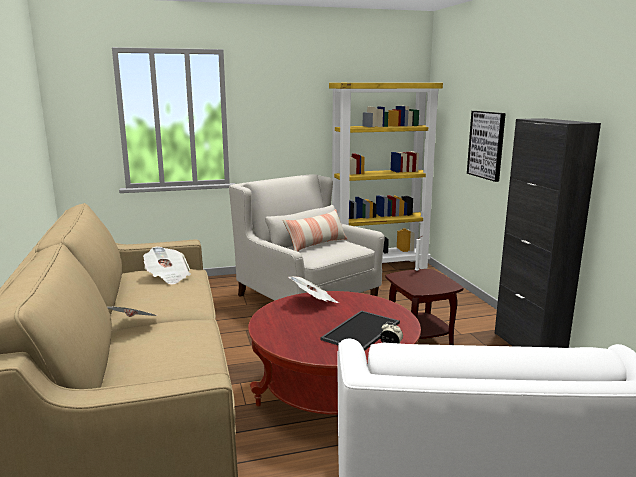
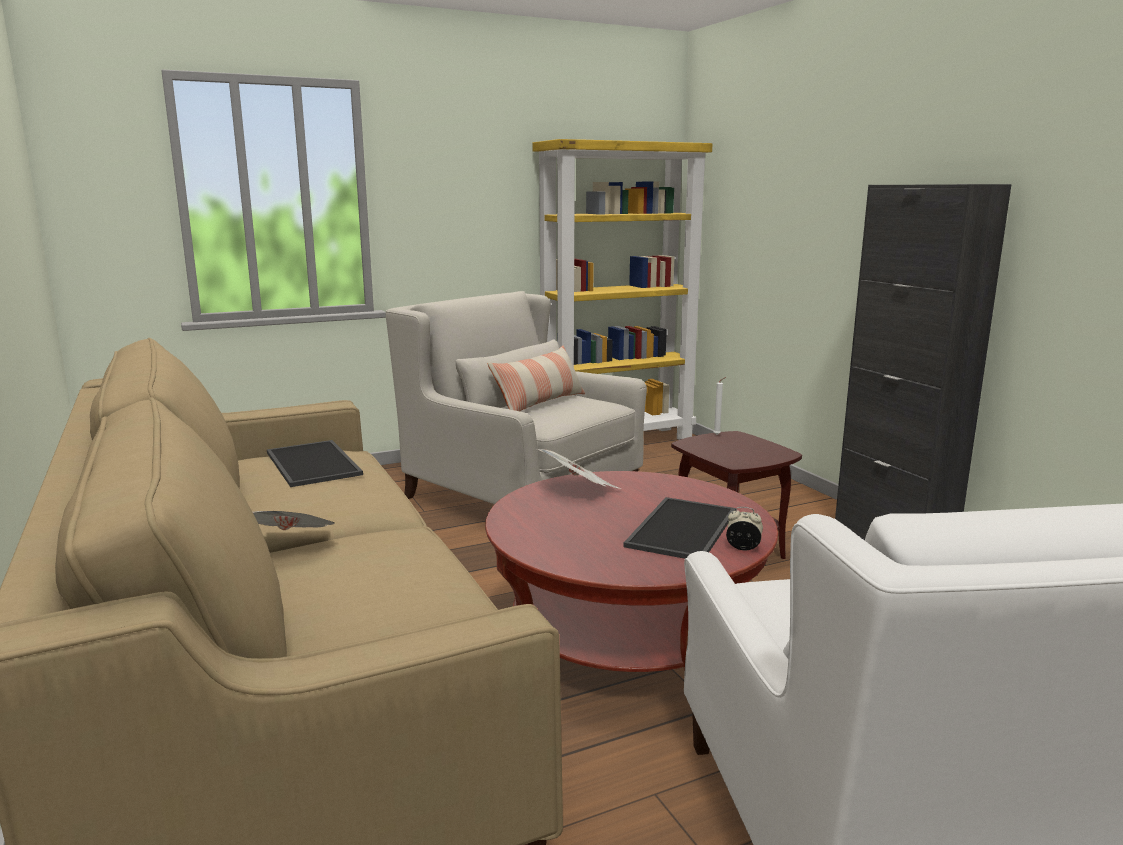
camera: 10 degrees left, 0 degrees up
(168, 277) = (315, 463): newspaper -> tray
(486, 145) = (796, 236): picture -> none

